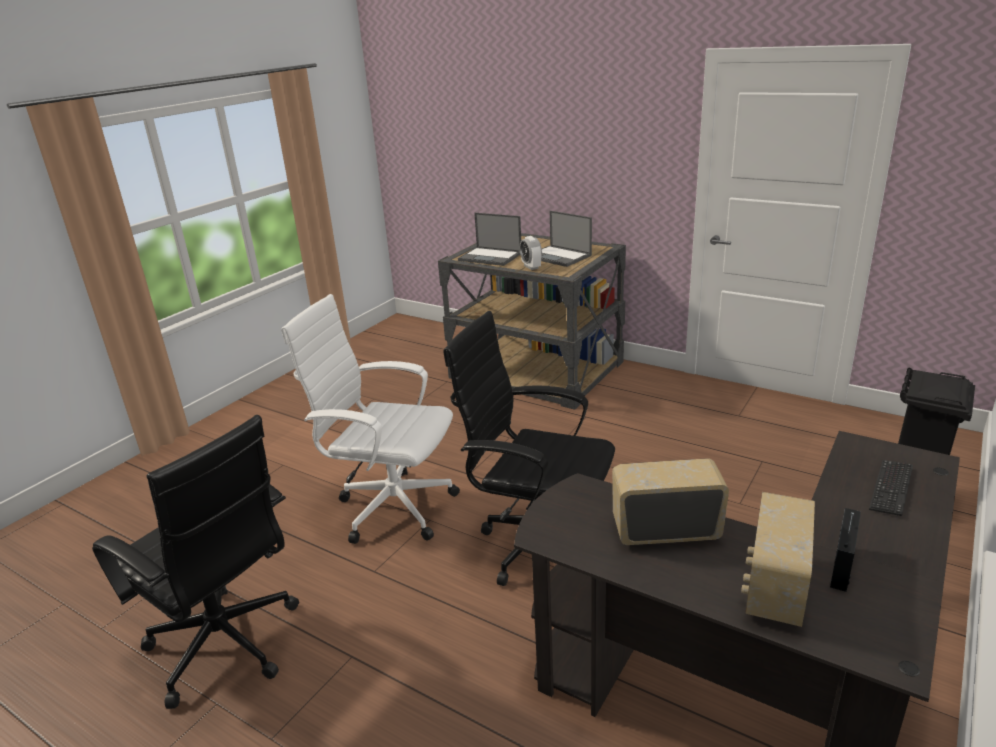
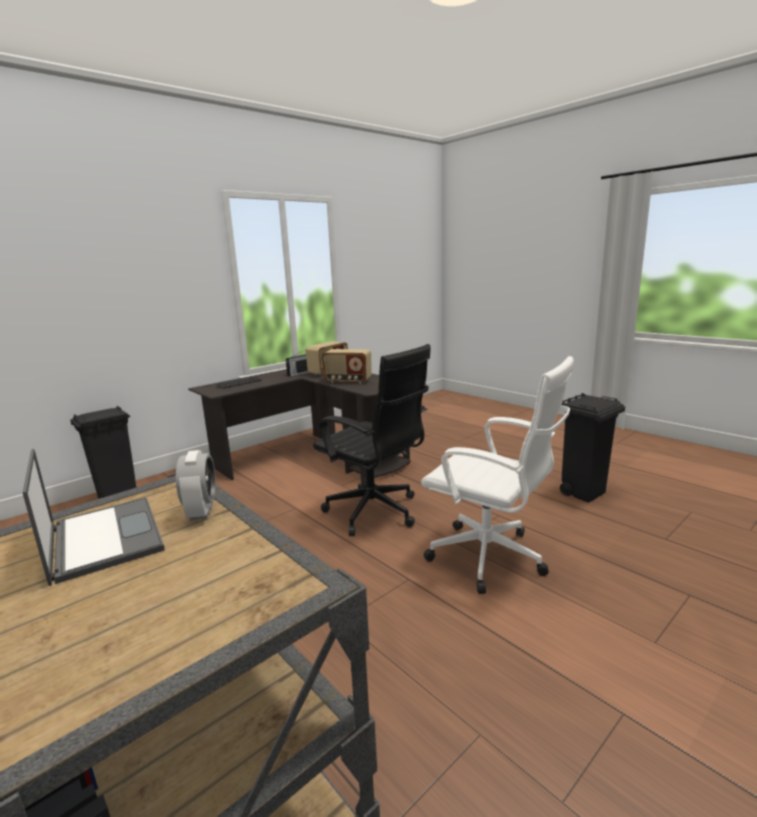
camera: 165 degrees left, 10 degrees down
(228, 647) = (584, 493): black office chair -> black trash can
(491, 257) = (229, 569): laptop -> none

